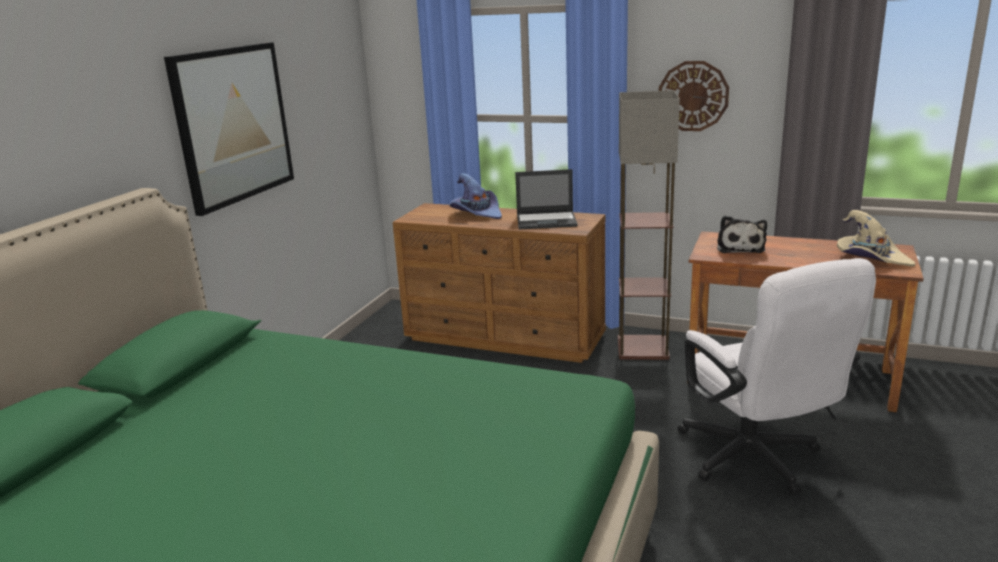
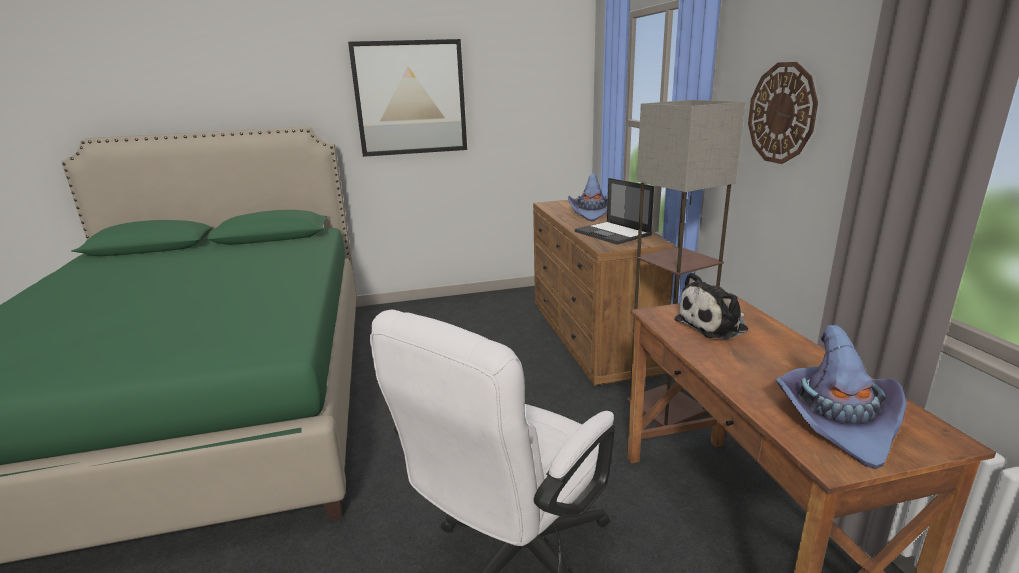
camera: 55 degrees right, 0 degrees up
(870, 258) = (837, 420): beige hat -> purple hat

